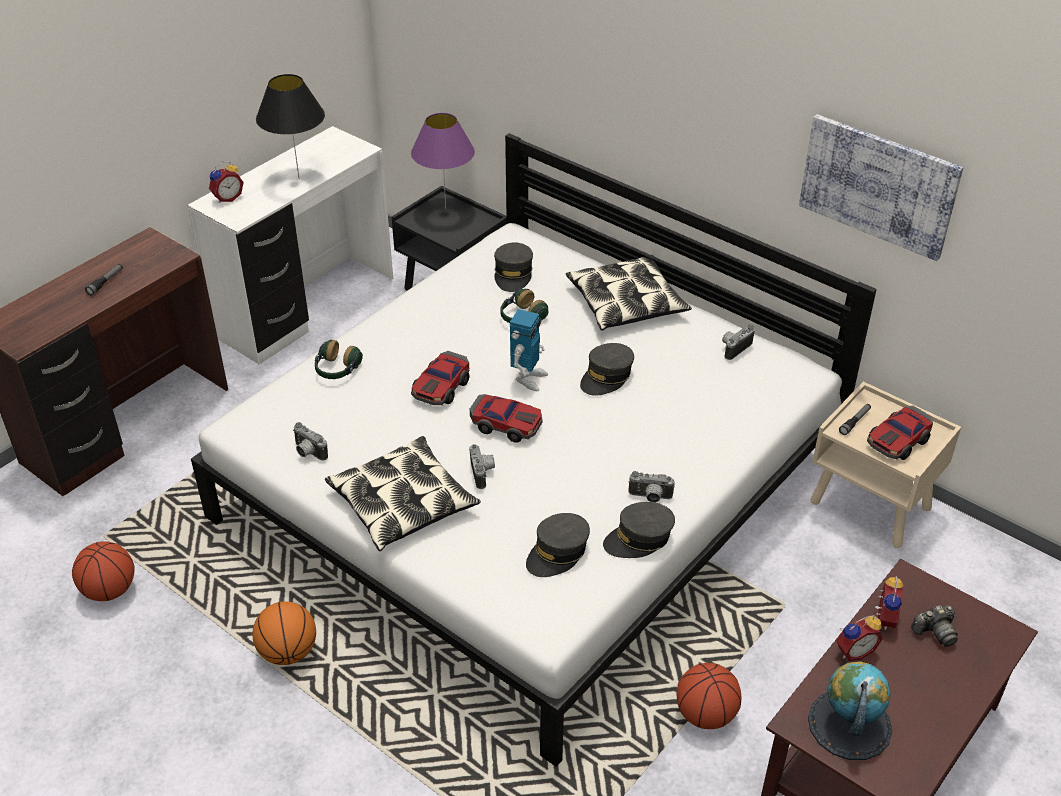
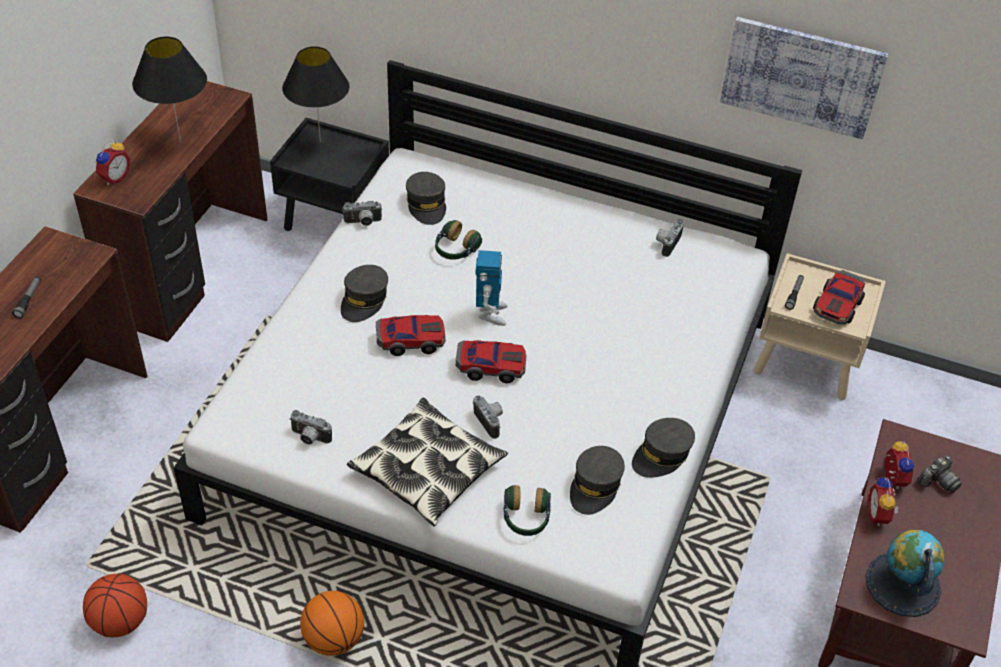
camera: 20 degrees left, 5 degrees up
(308, 308) = (192, 269): white desk -> brown desk
(337, 370) = (297, 343): headphones -> headphones (526, 518)
(441, 387) = (411, 340): toy car -> toy car turned 105 degrees counterclockwise
(445, 208) = (320, 142): purple table lamp -> black table lamp
(606, 377) = (564, 297): grey cap -> grey cap (364, 300)
(626, 303) = (548, 215): pillow -> none
(650, 498) = (654, 411): camera -> camera (363, 223)
(705, 714) = (741, 598): basketball -> none
(853, 650) = (879, 515): alarm clock -> alarm clock turned 135 degrees clockwise

